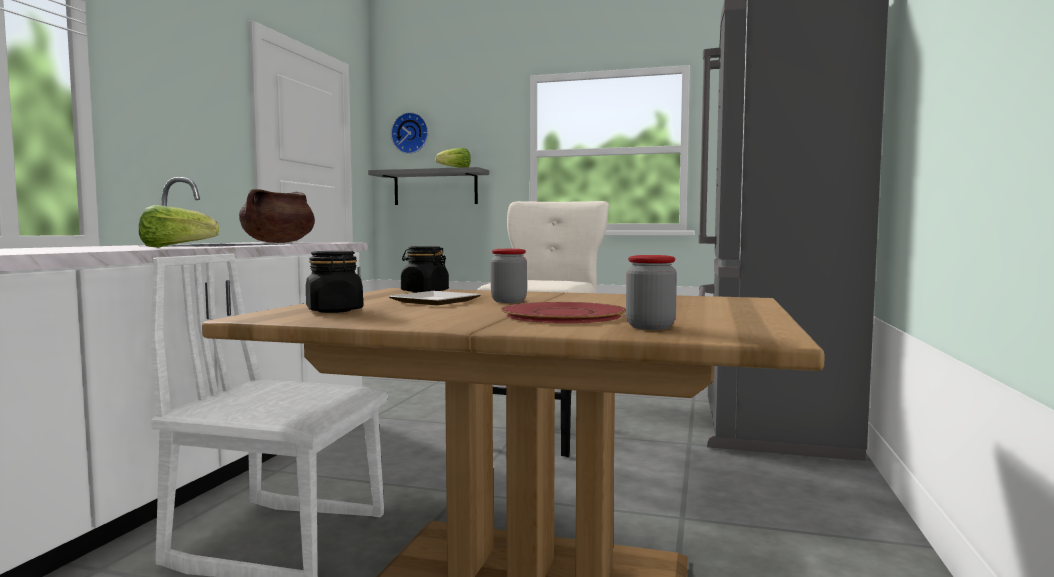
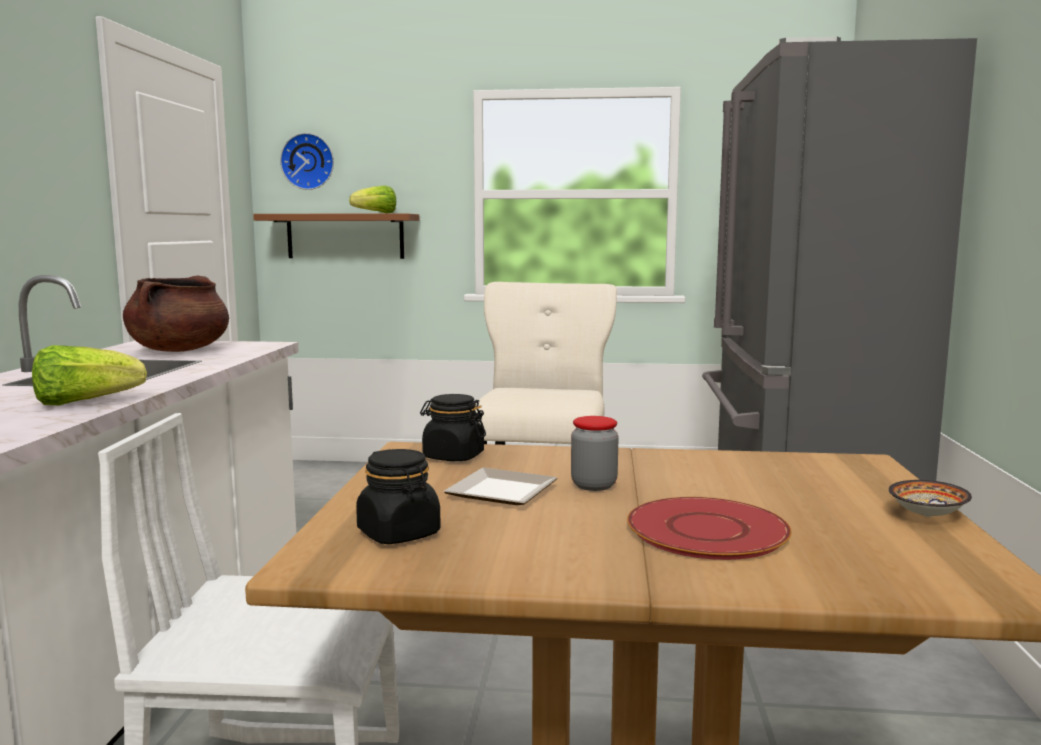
camera: 10 degrees left, 5 degrees up
(435, 188) = (345, 236): grey shelf -> brown shelf
(650, 327) = (848, 565): jar -> none
(754, 315) = (925, 515): none -> bowl

